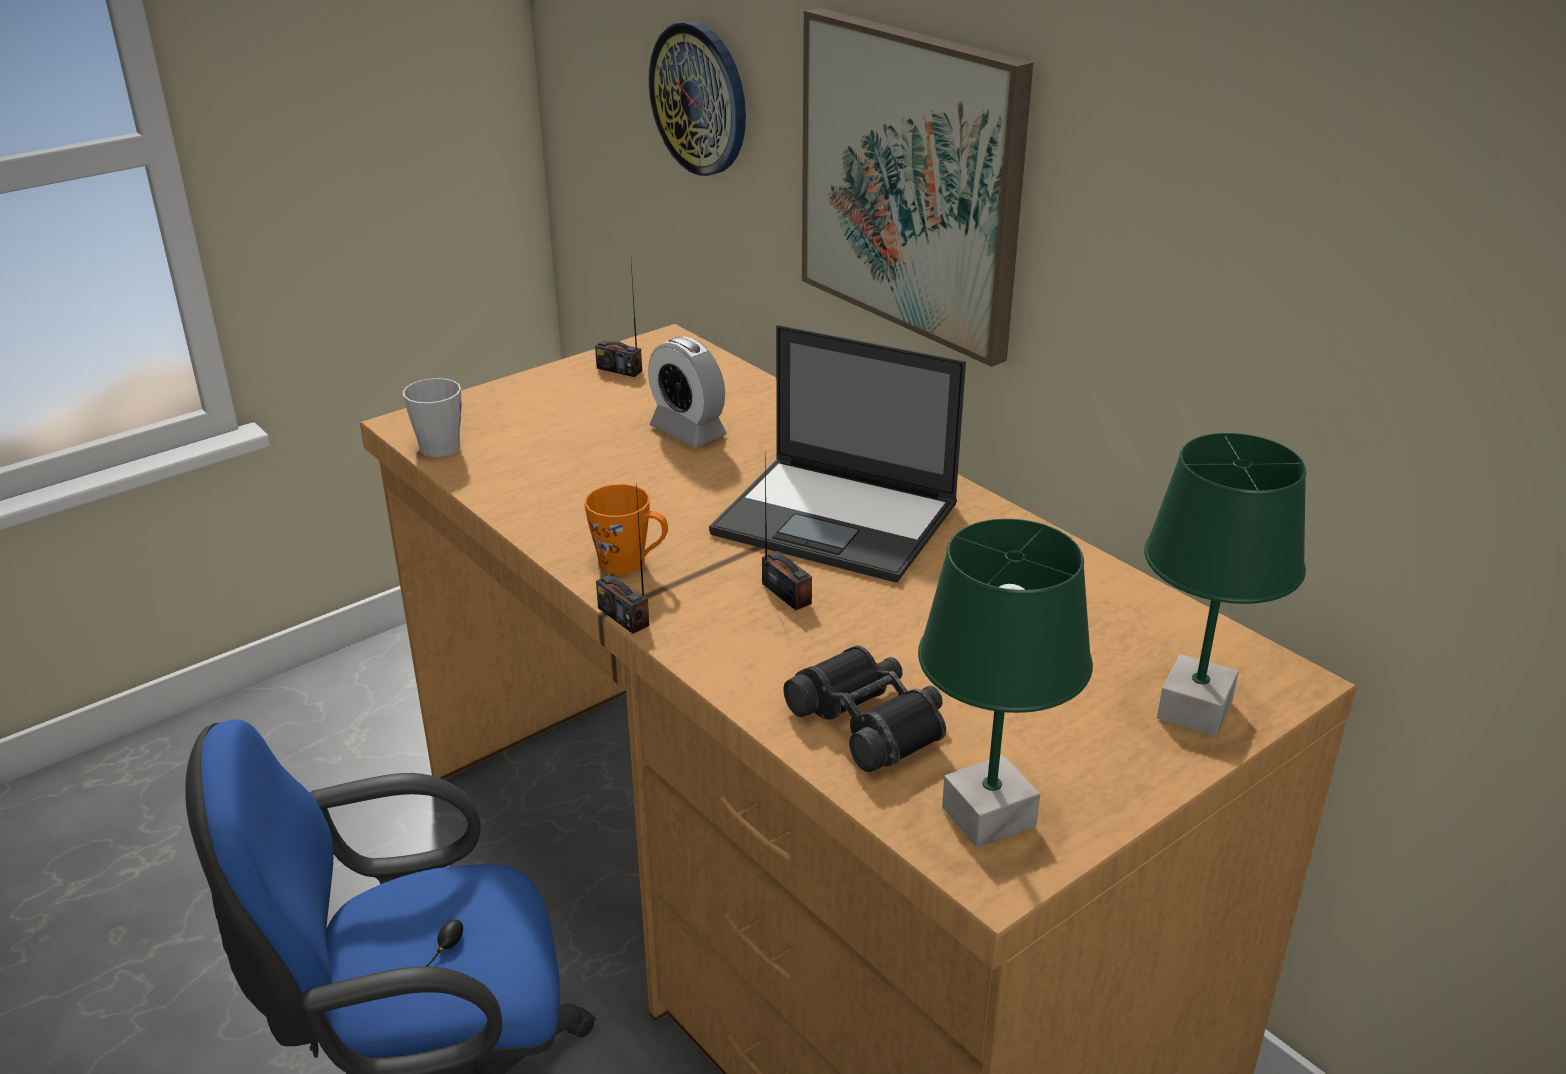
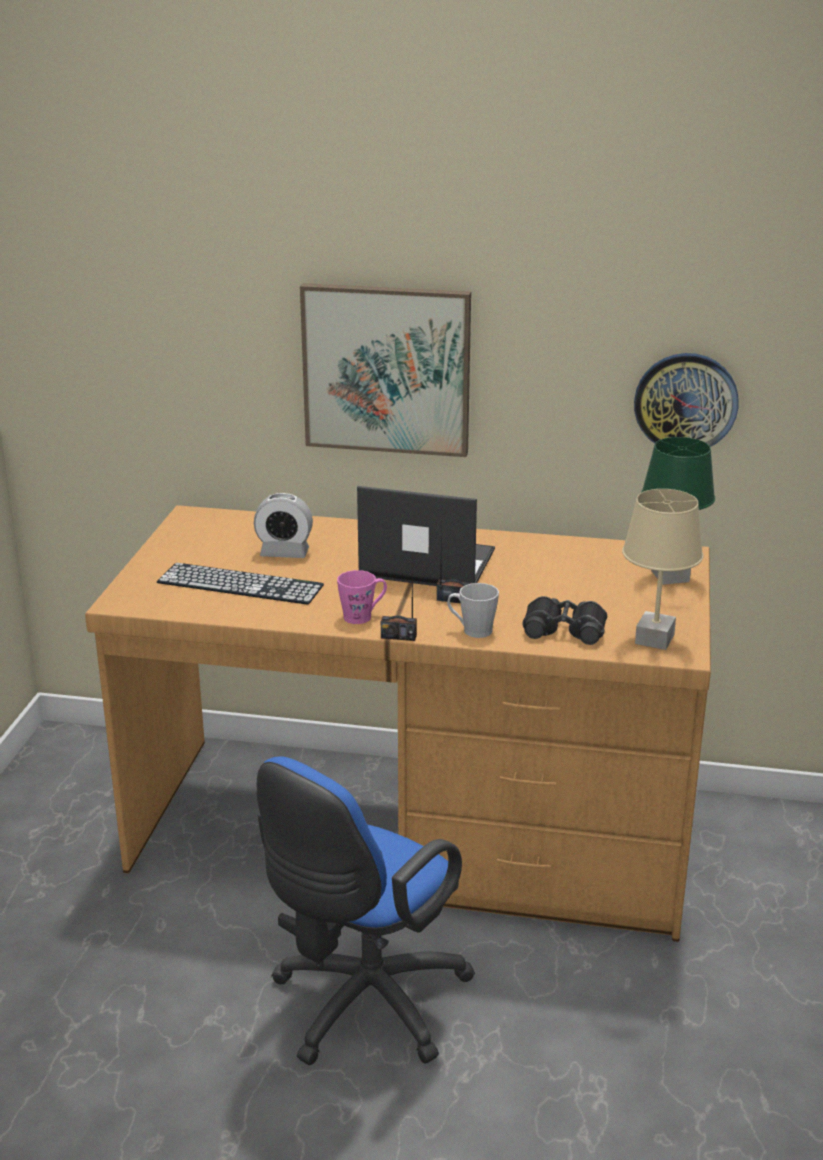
camera: 40 degrees left, 5 degrees down
(435, 444) = (155, 606): grey mug -> grey mug (472, 630)
(569, 453) = (240, 584): none -> keyboard
(619, 369) = (190, 537): radio -> none
(630, 564) = (363, 616): orange mug -> pink mug
(700, 99) = (190, 352): wall clock -> wall clock (686, 402)
(838, 519) = (425, 563): laptop -> laptop turned 150 degrees counterclockwise
(989, 815) = (654, 639): green table lamp -> beige table lamp

